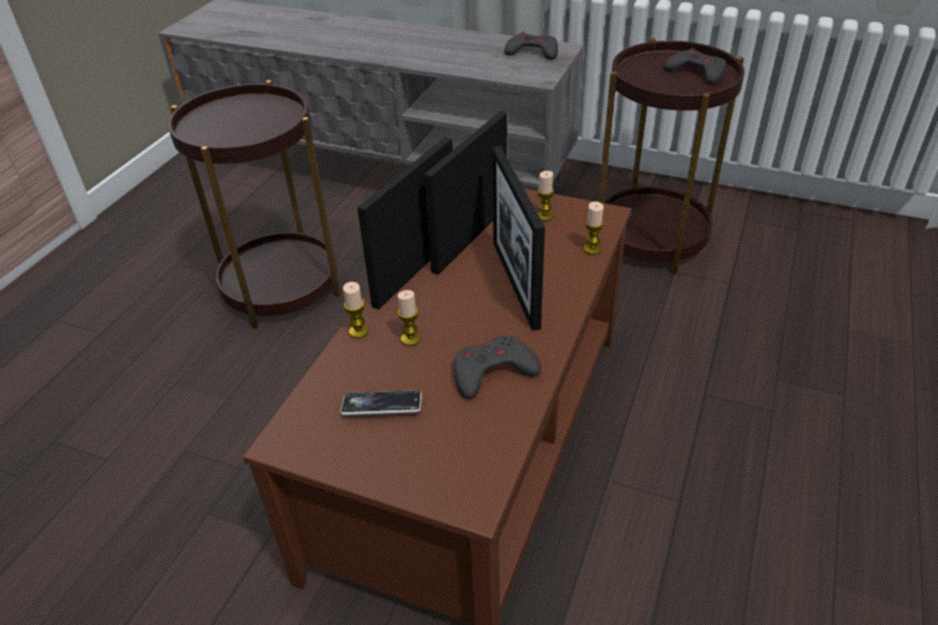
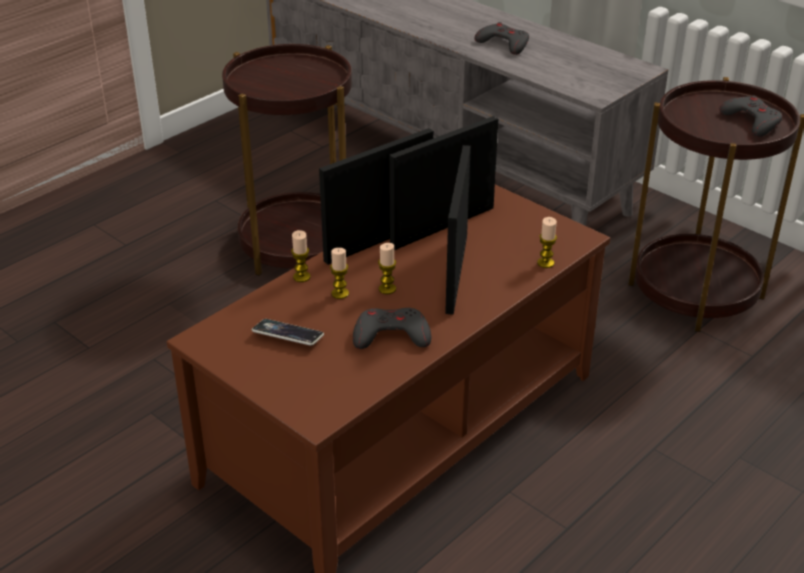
camera: 20 degrees right, 5 degrees down
(532, 52) = (608, 67): grey game controller -> grey game controller (503, 44)
(544, 216) = (522, 224): candle -> candle (387, 289)

